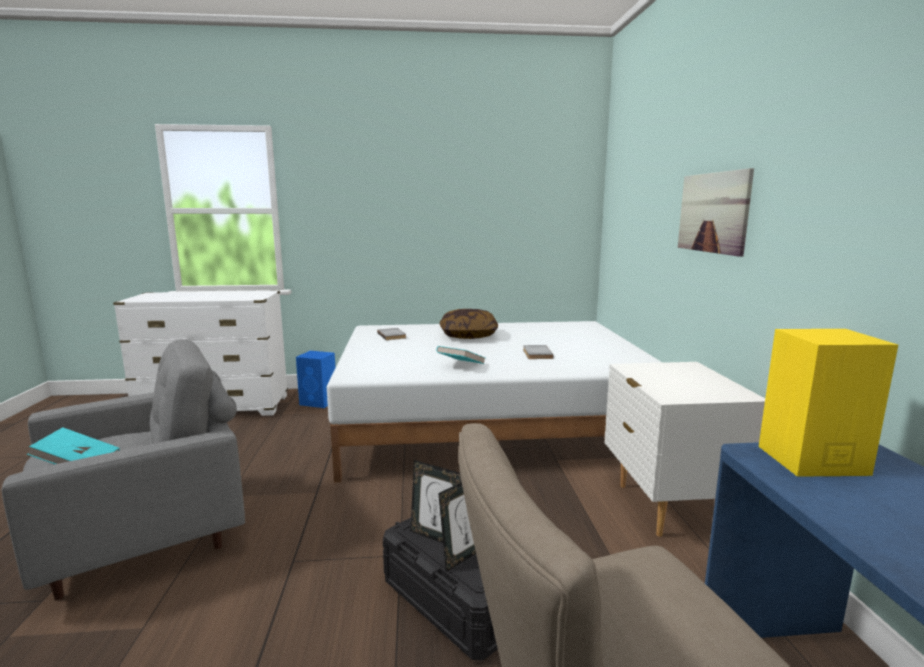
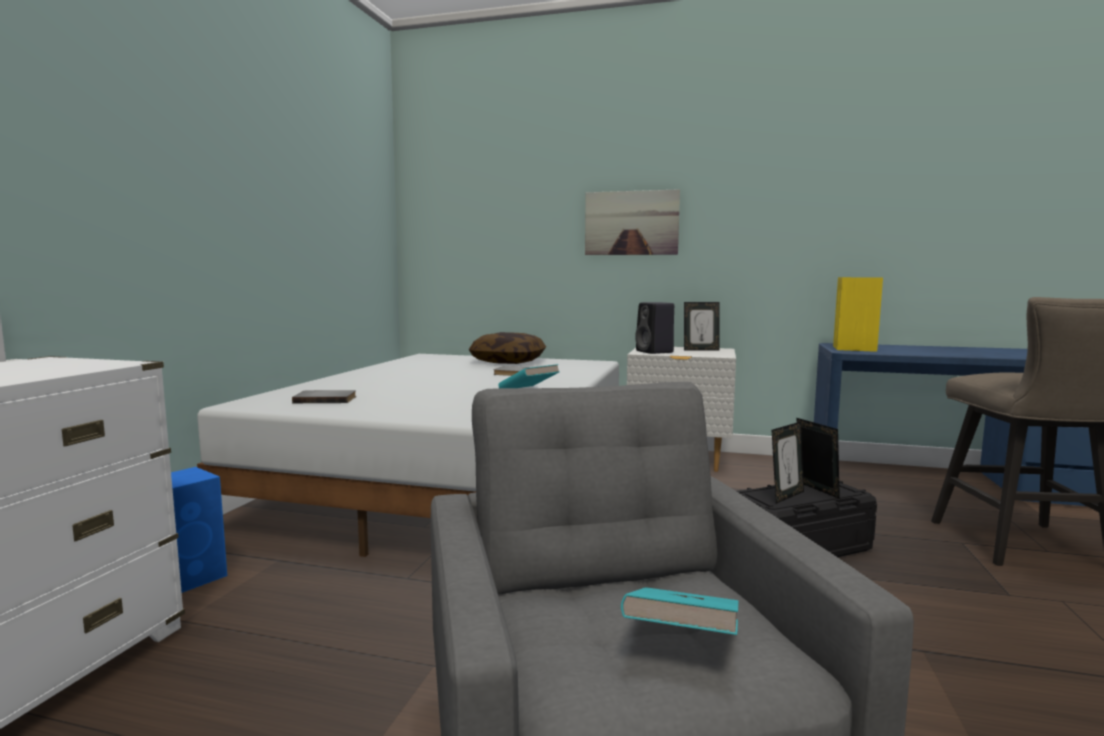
camera: 70 degrees left, 5 degrees down
(468, 335) = (397, 380): pillow -> pillow (508, 362)
(647, 371) = (655, 352): none -> black speaker
(710, 386) = (700, 350): none -> picture frame

